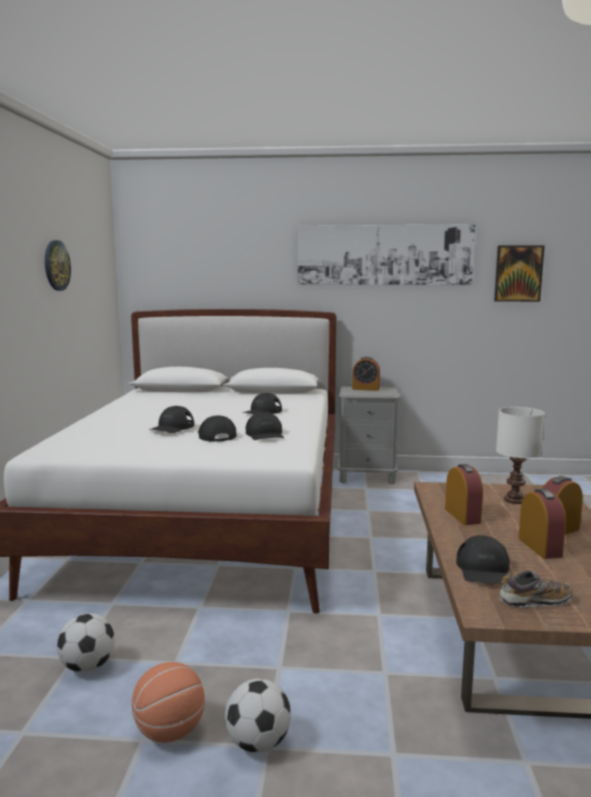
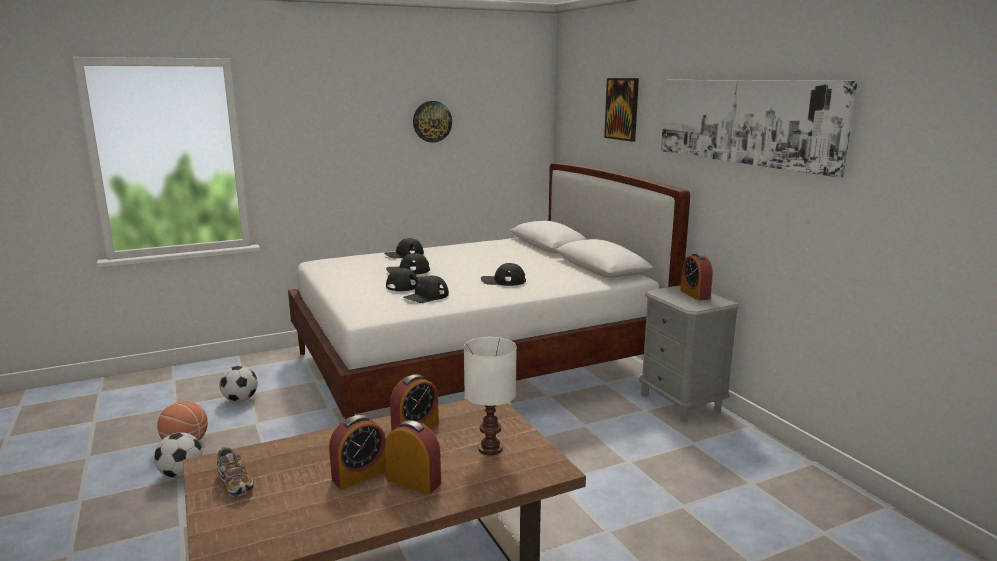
camera: 60 degrees right, 5 degrees up
(483, 570) = (289, 454): black cap -> black cap (404, 254)
(518, 273) = (917, 168): picture -> picture (622, 109)

